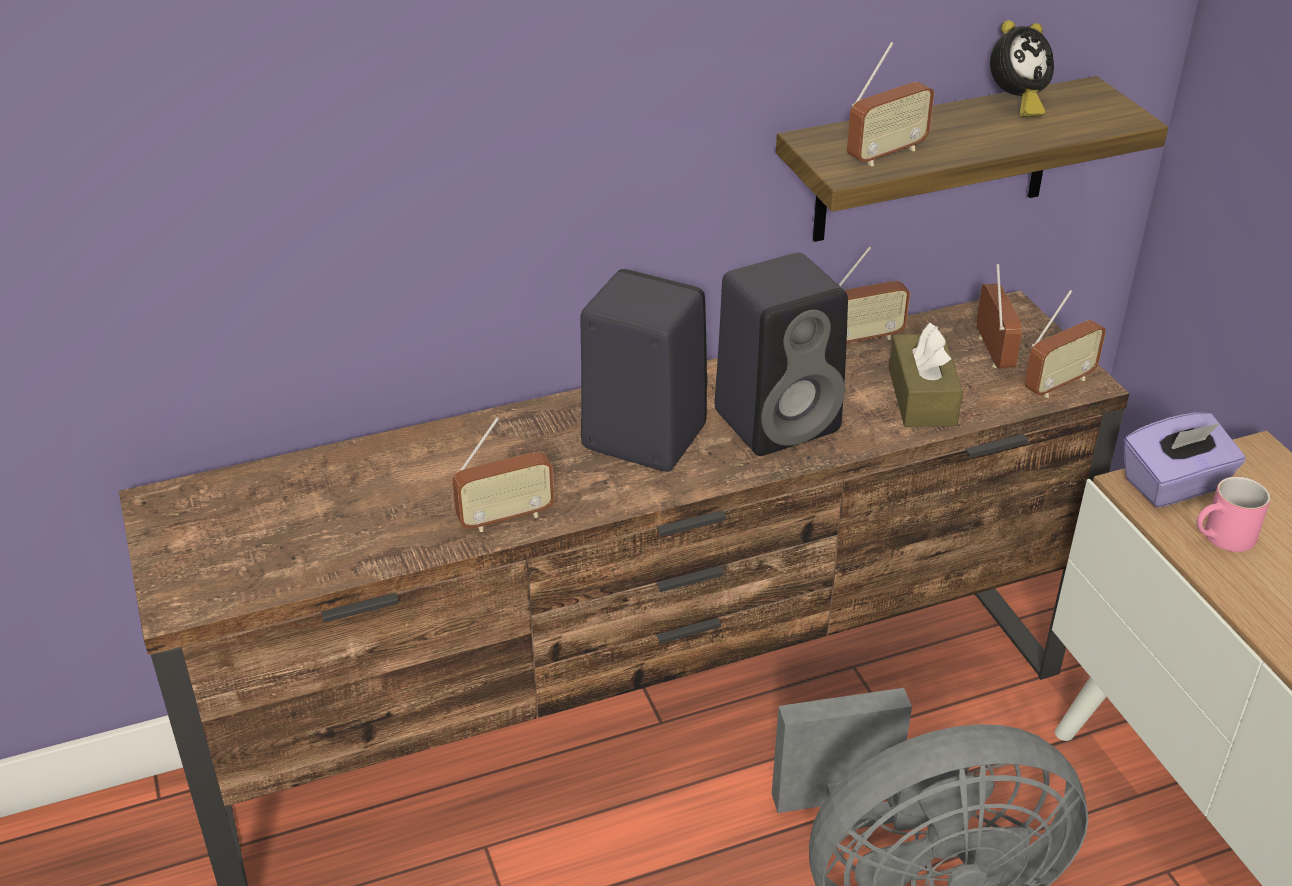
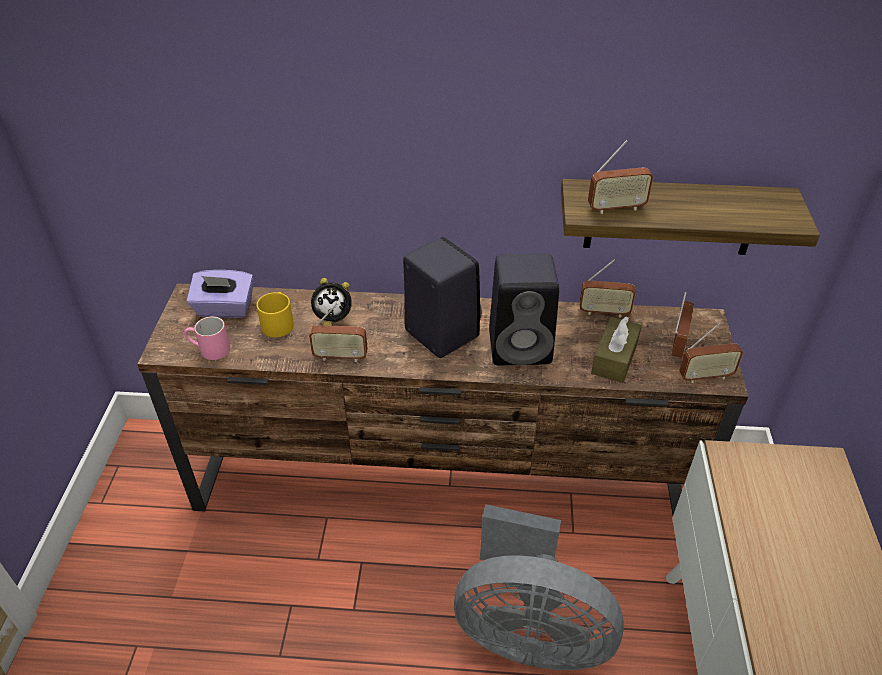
camera: 25 degrees right, 5 degrees up
(358, 498) = (278, 322): none -> yellow mug
(1015, 104) = (726, 194): alarm clock -> alarm clock (332, 322)
(1175, 485) = (754, 463): purple tissue box -> purple tissue box (225, 309)
(1222, 539) = (761, 509): pink mug -> pink mug (209, 350)

